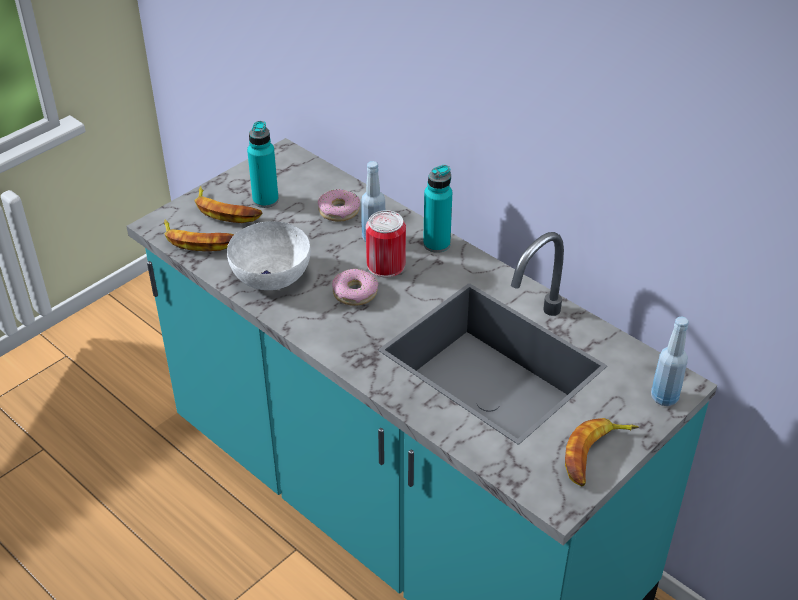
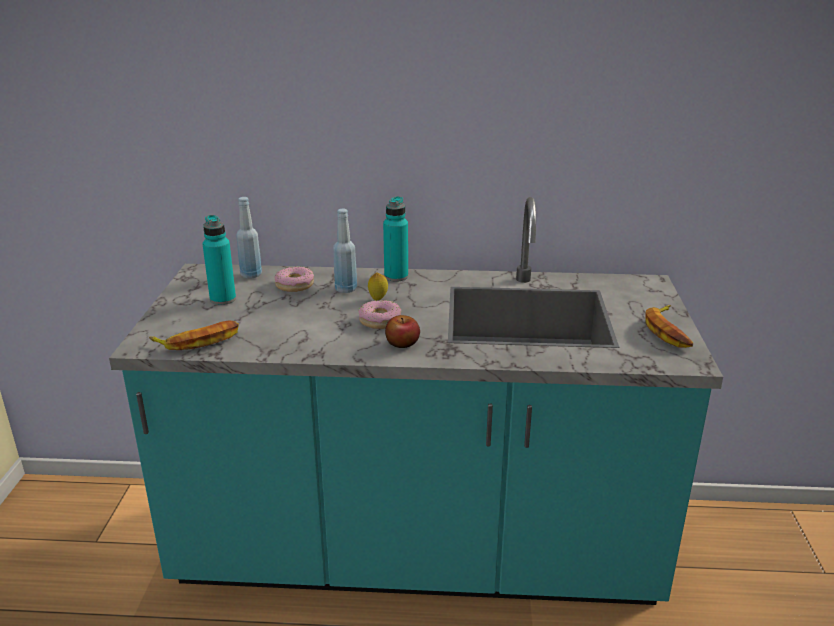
camera: 40 degrees left, 15 degrees down
(226, 211) = (197, 316): banana -> none
(272, 276) = (298, 336): white bowl -> none
(340, 329) = (402, 343): none -> apple
(386, 265) = (378, 299): can -> lemon
(664, 397) = (654, 291): blue bottle -> blue bottle (251, 275)

